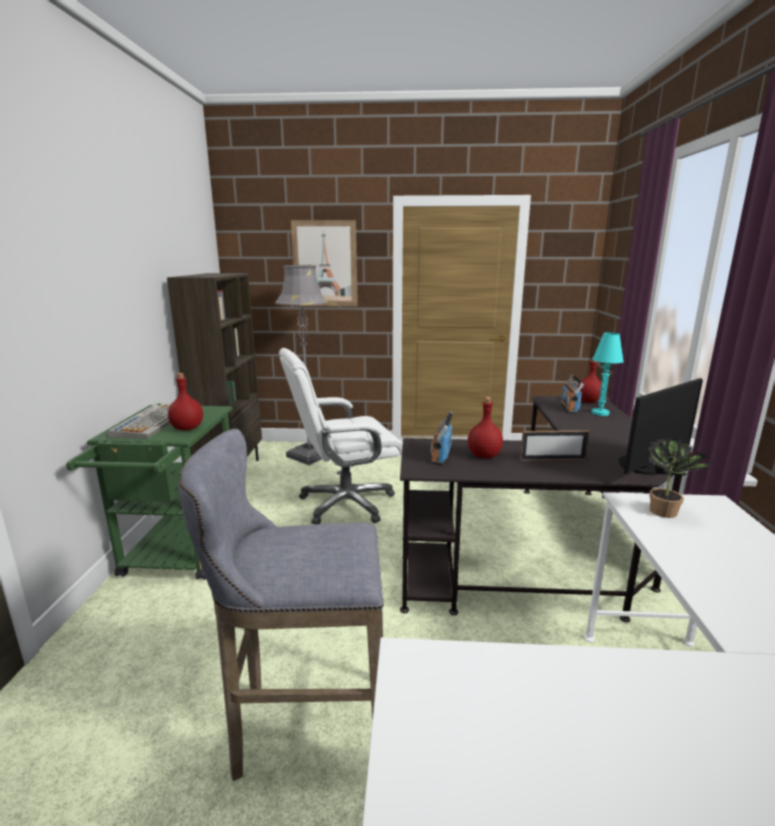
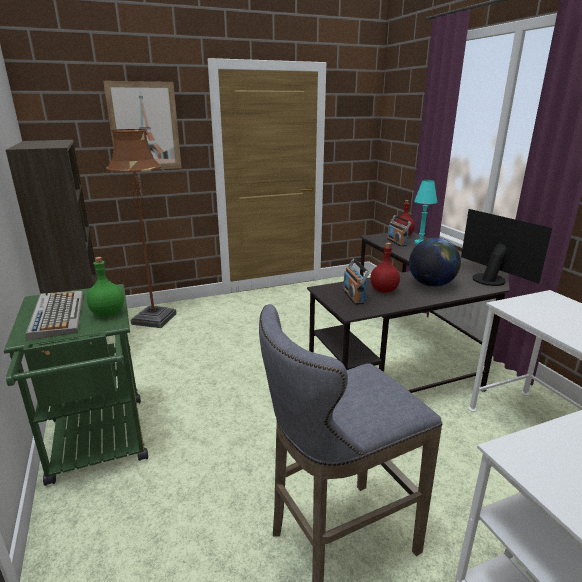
camera: 25 degrees left, 5 degrees up
(187, 428) = (108, 314): red bottle -> green bottle
(309, 455) = (154, 319): grey floor lamp -> brown floor lamp
(345, 503) = (224, 355): white office chair -> none
(552, 459) = (431, 284): picture frame -> globe
(646, 467) = (490, 279): monitor -> monitor turned 60 degrees counterclockwise
(667, 512) = (535, 308): potted plant -> none

